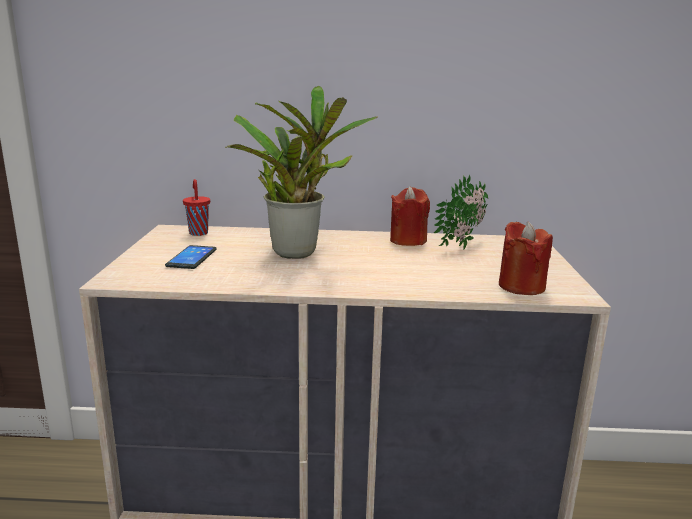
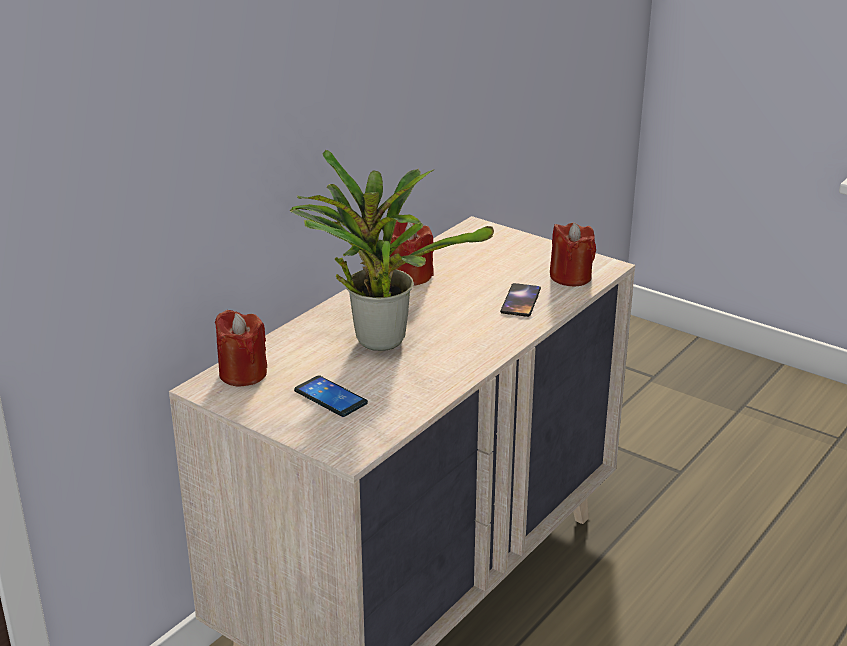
camera: 55 degrees left, 10 degrees up
(198, 233) = (243, 374): red cup -> red candle
(440, 279) = (521, 300): none -> phone
(464, 246) = (457, 259): potted plant -> none

